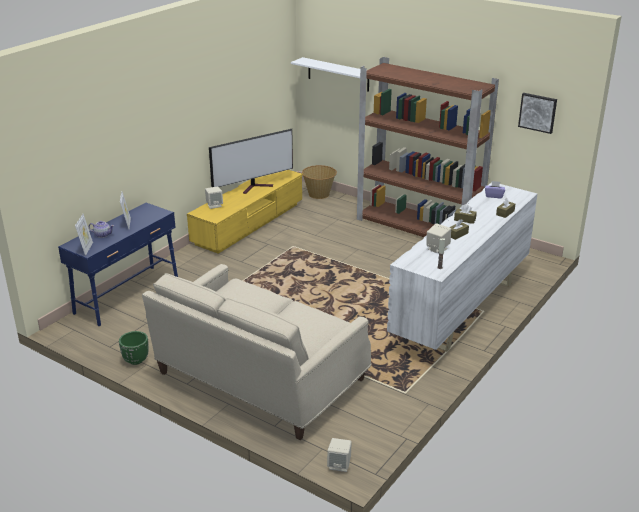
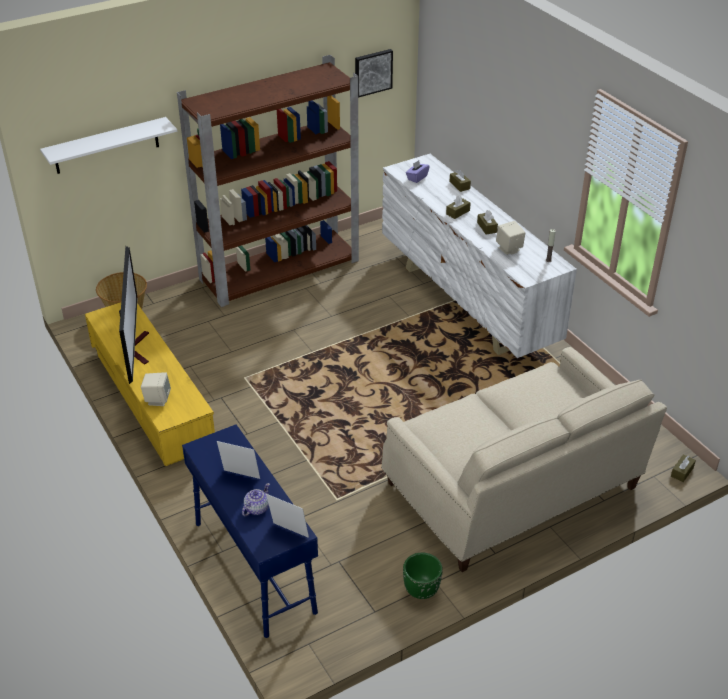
camera: 65 degrees left, 10 degrees up
(339, 465) = (682, 472): beige speaker -> brown tissue box

